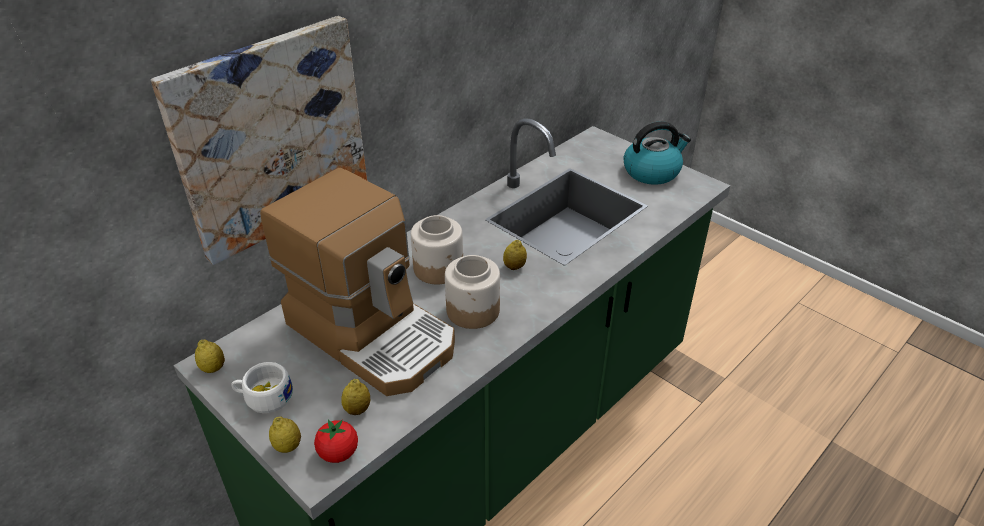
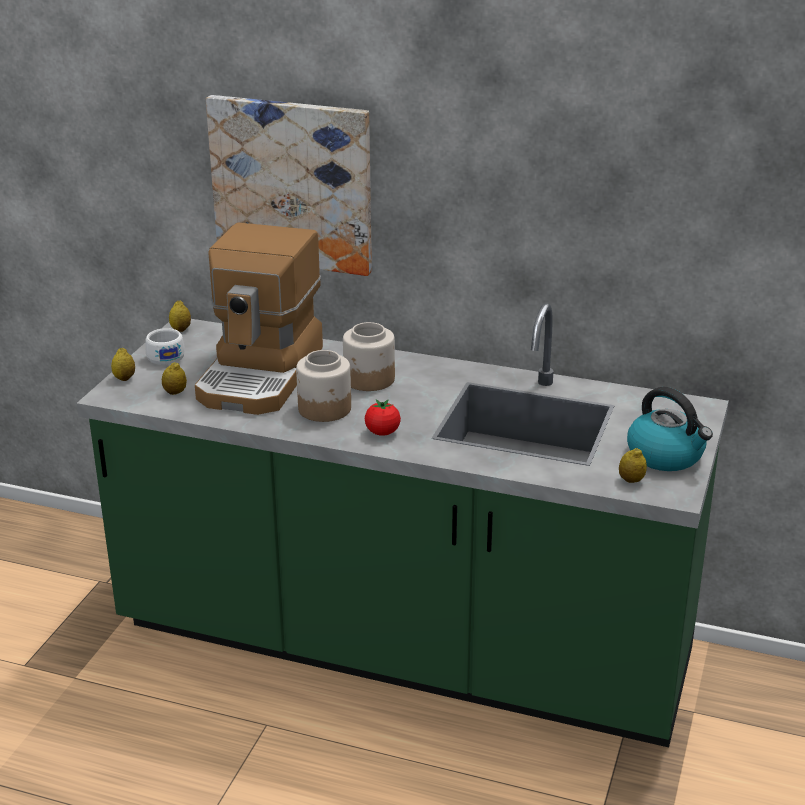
camera: 65 degrees right, 10 degrees down
(338, 453) = (129, 398): tomato -> tomato (382, 432)
(514, 267) = (404, 413): lemon -> lemon (631, 480)

